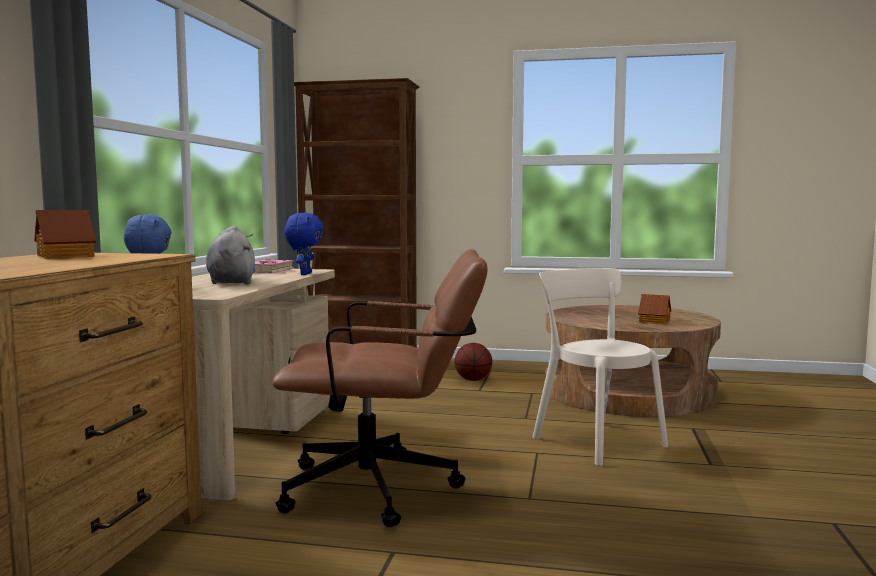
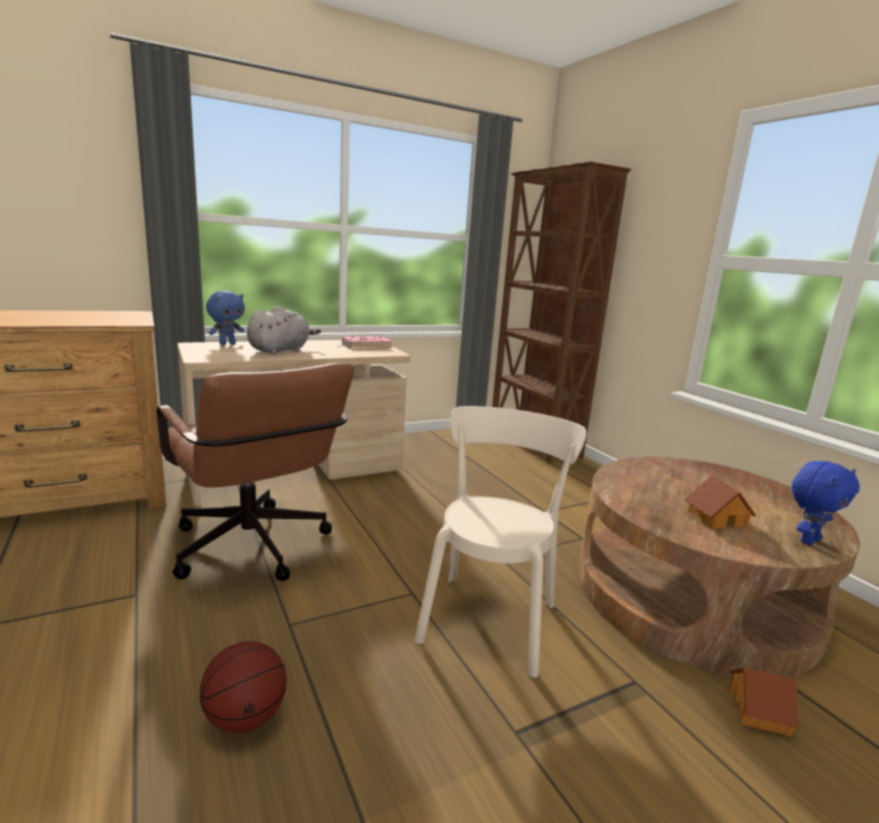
camera: 50 degrees right, 10 degrees up
(66, 256) = (107, 315): toy house -> toy house (760, 711)
(304, 274) = (360, 354): blue plush toy -> blue plush toy (808, 540)
(473, 380) = (568, 499): basketball -> basketball (245, 718)

